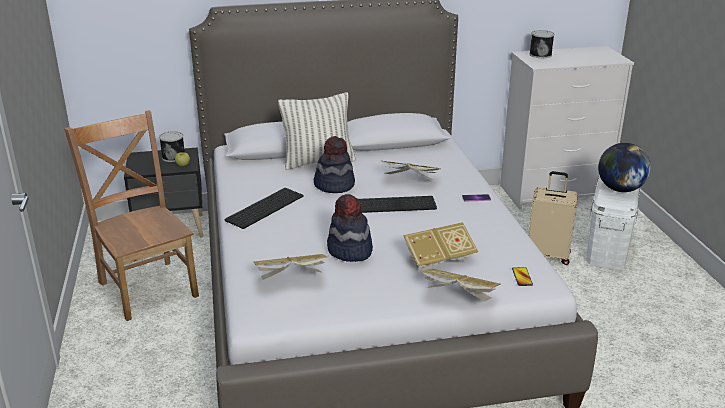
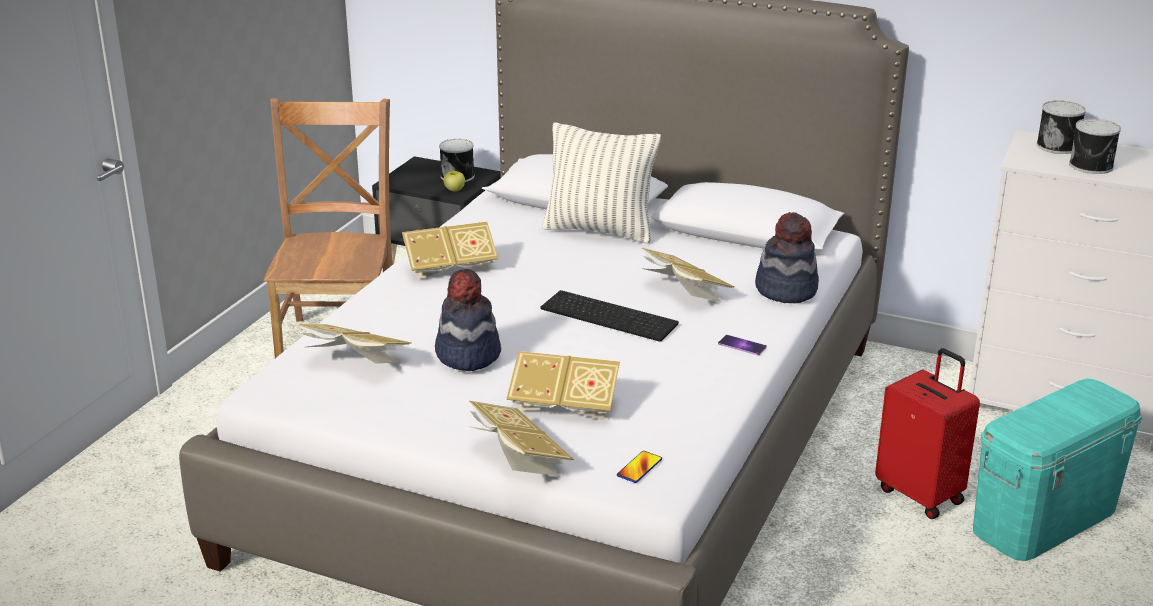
camera: 35 degrees right, 0 degrees up
(264, 207) = (450, 268): keyboard -> book
(334, 185) = (573, 267): hat -> hat (786, 290)
(548, 255) = (921, 494): beige suitcase -> red suitcase
(568, 60) = (1092, 166): none -> can
(607, 246) = (1044, 519): white storage box -> turquoise storage box
(620, 189) = (1061, 418): globe -> none

